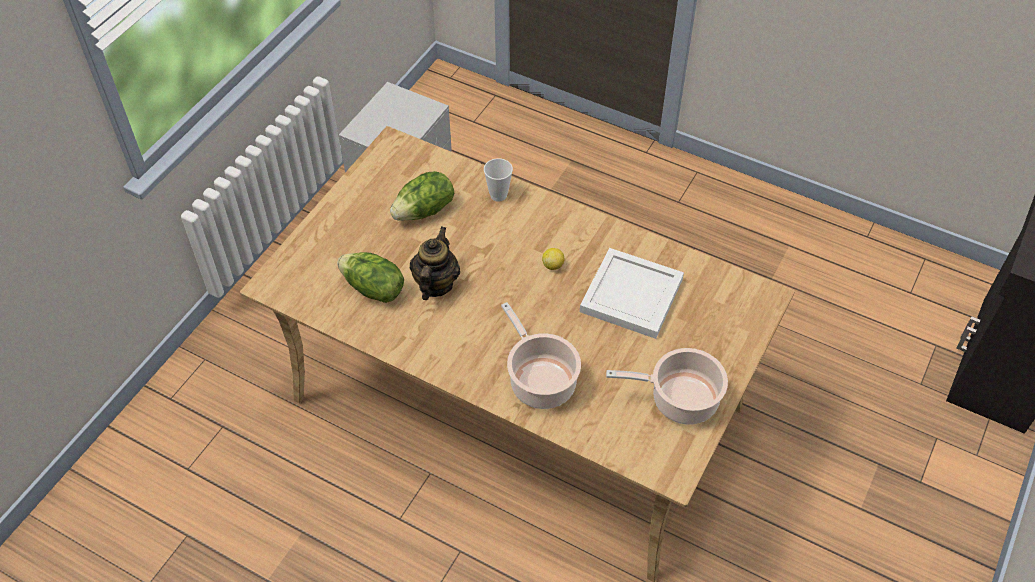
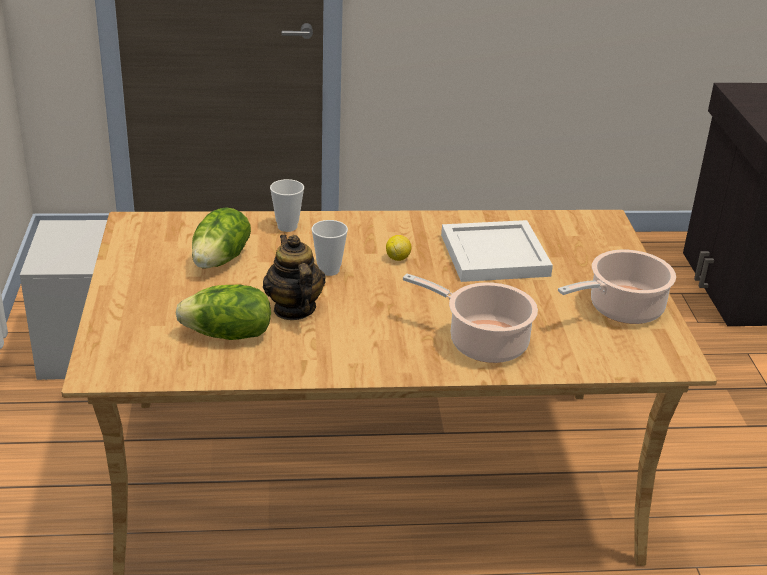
camera: 35 degrees left, 20 degrees down
(491, 255) = (329, 270): none -> cup

